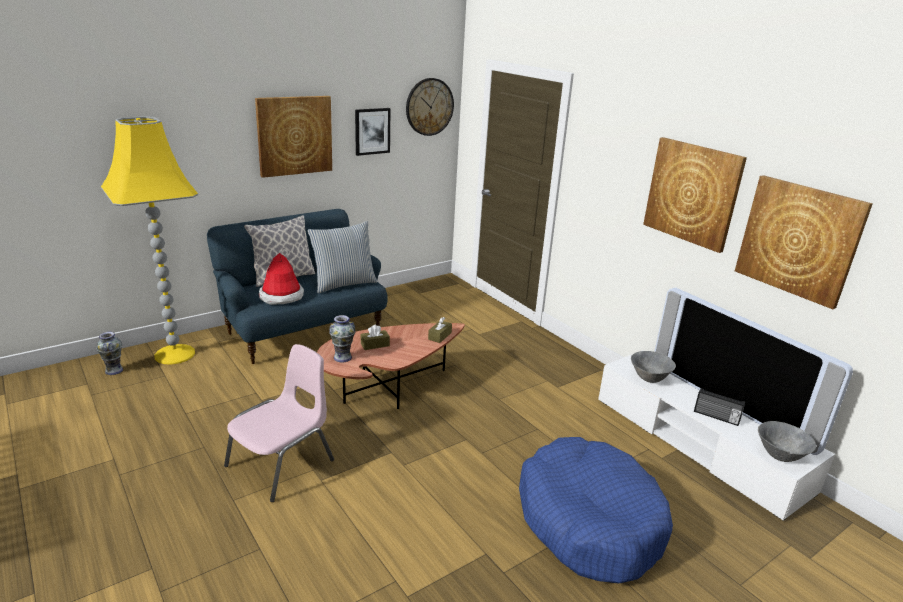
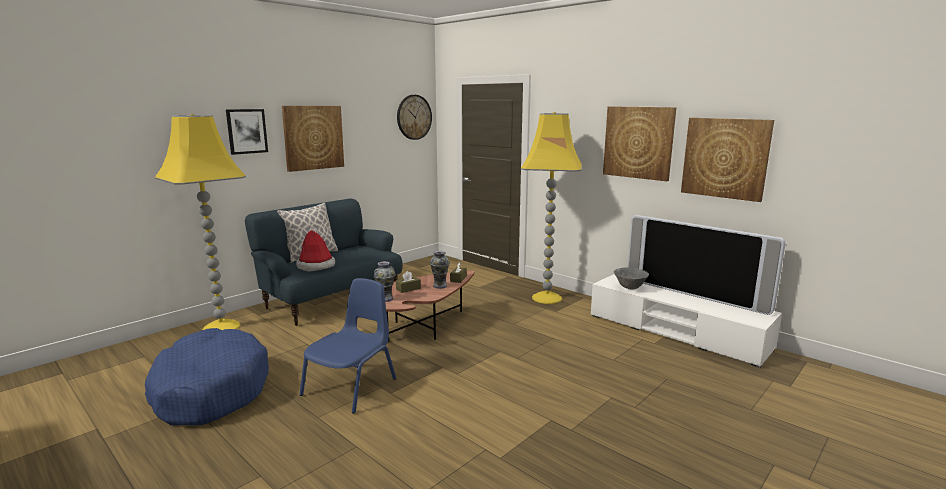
camera: 10 degrees left, 10 degrees down
(113, 370) = (167, 344): vase -> vase (439, 286)
(282, 463) = (351, 386): pink chair -> blue chair
(343, 284) = (365, 254): pillow -> none
(372, 131) = (372, 135): picture -> picture (247, 131)
(555, 364) = (547, 298): none -> yellow floor lamp
(589, 521) = (621, 388): blue dog bed -> blue dog bed (210, 390)
(716, 417) = (689, 303): radio -> none
(780, 456) = (746, 318): grey bowl -> none

